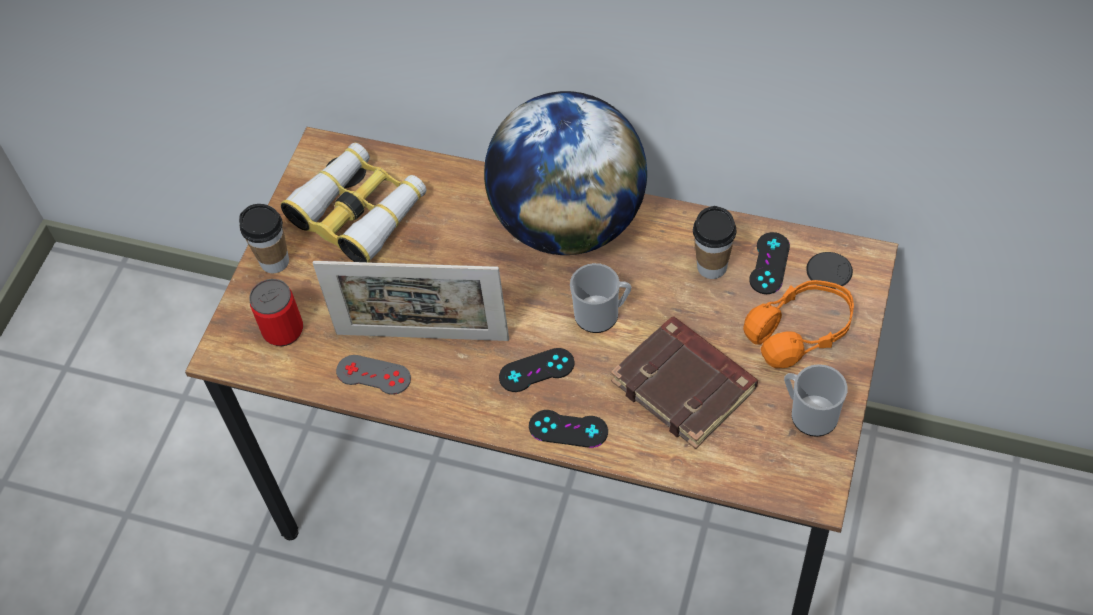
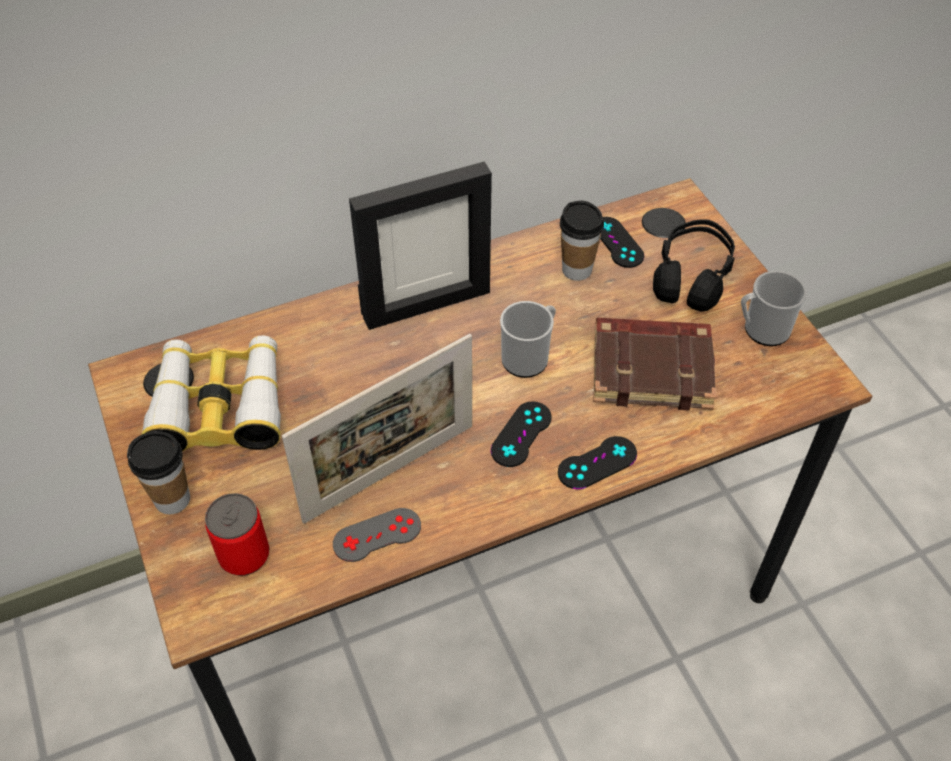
camera: 45 degrees left, 5 degrees down
(569, 222) = (426, 303): globe -> picture frame
(800, 332) = (691, 277): orange headphones -> black headphones

